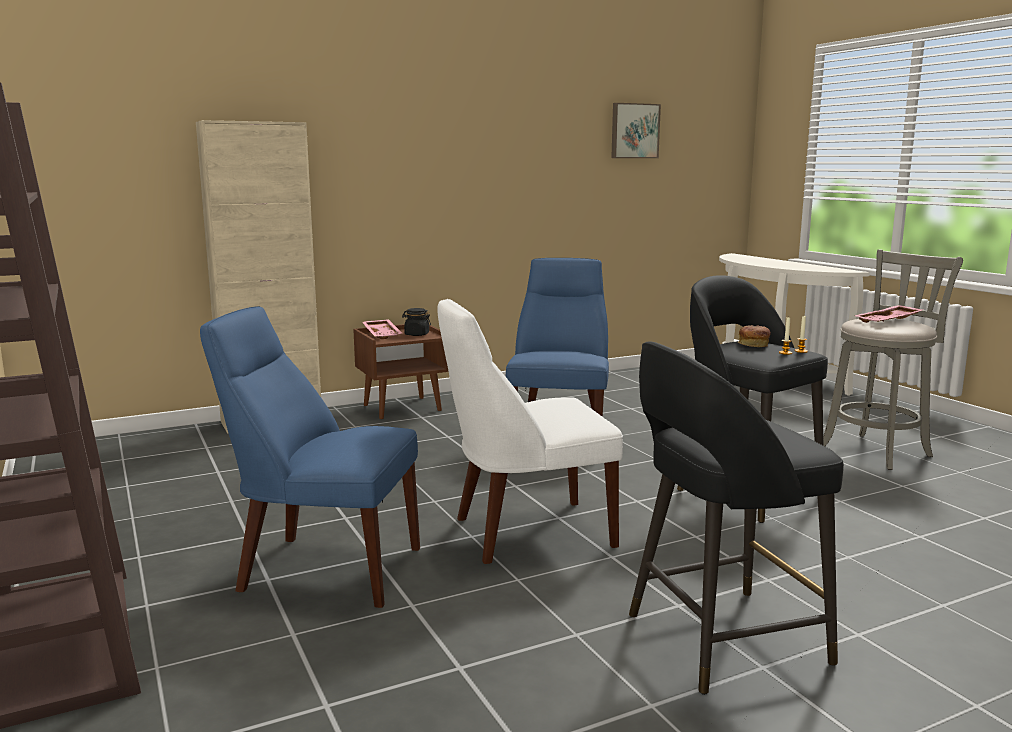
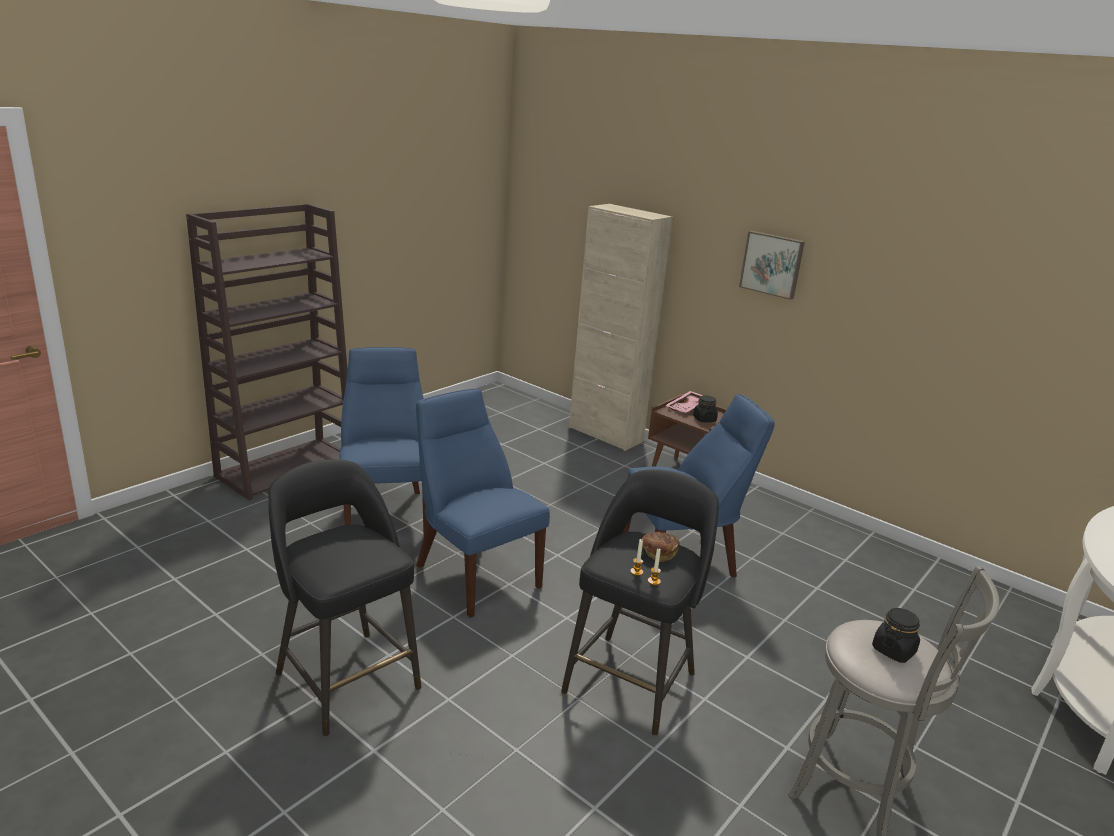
camera: 65 degrees right, 10 degrees up
(525, 532) = (474, 573): white chair -> blue chair
(634, 131) = (1055, 294): picture -> picture (772, 264)
(888, 321) = (893, 650): pink tray -> black jar

